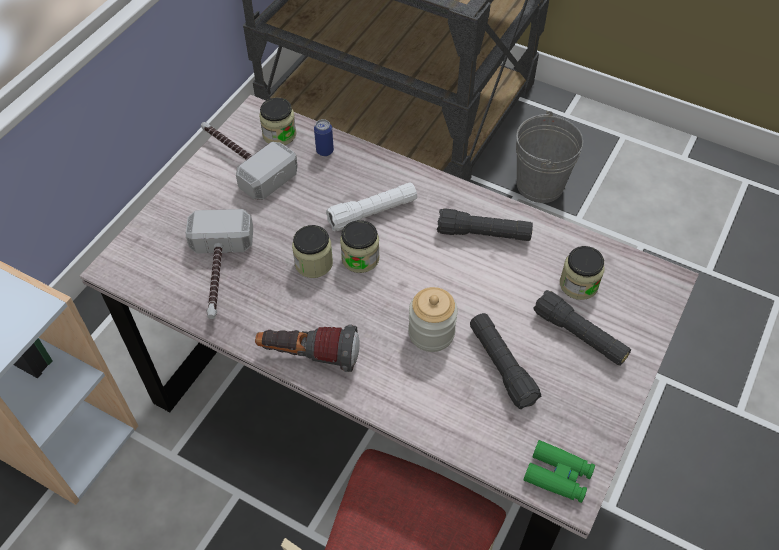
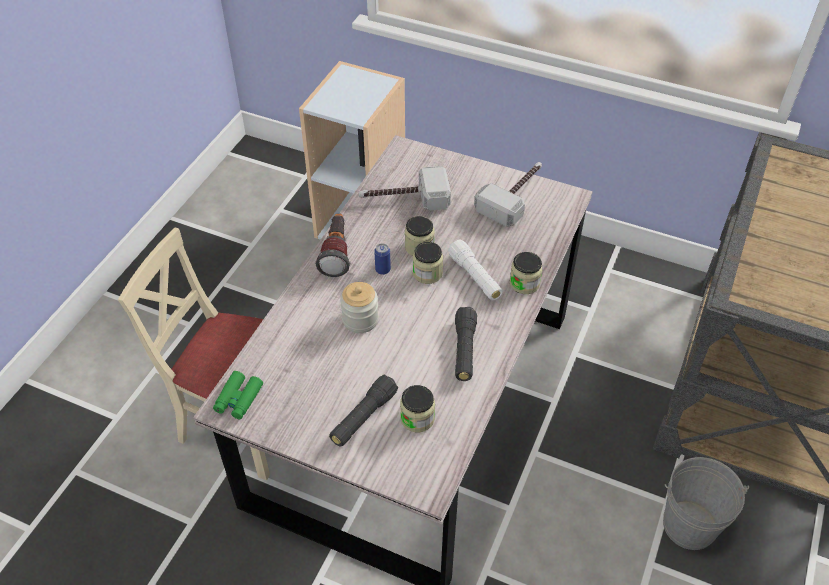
camera: 85 degrees right, 5 degrees down
(279, 134) = (549, 213): jar -> jar (524, 283)
(325, 151) = (538, 242): can -> can (383, 270)
(501, 366) = (332, 364): black flashlight -> none

